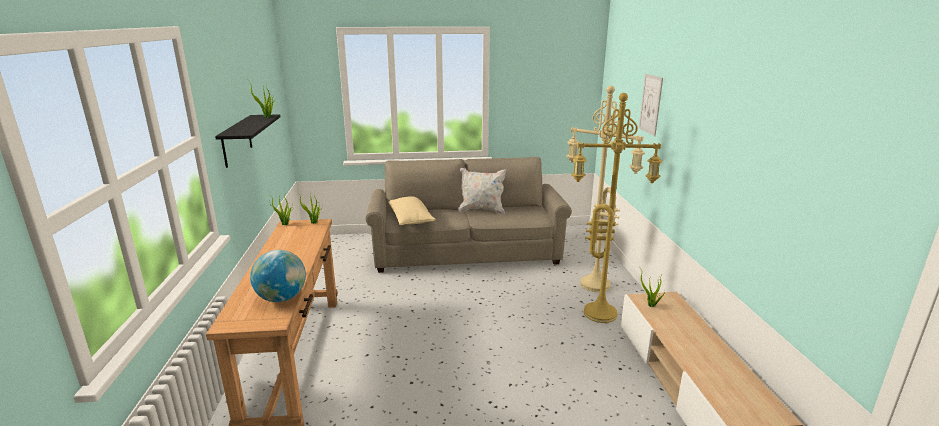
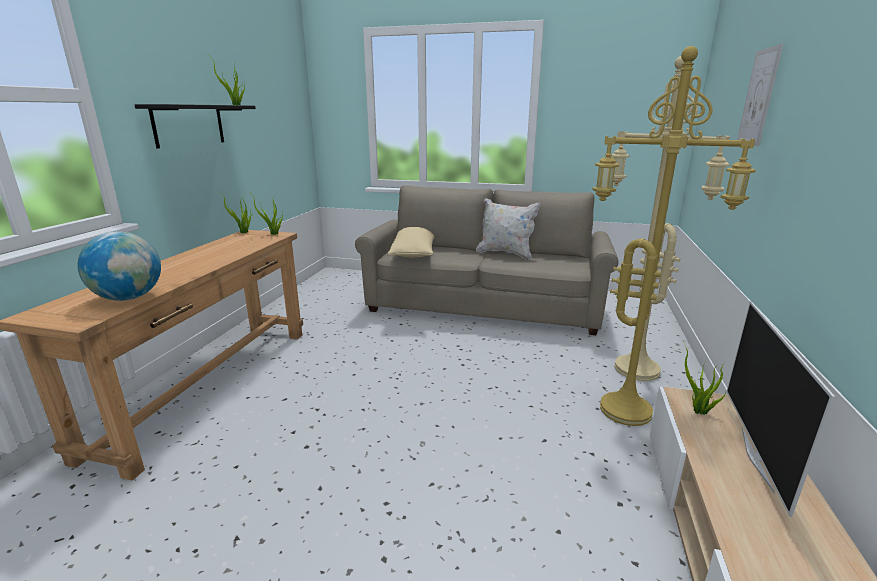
camera: 20 degrees right, 0 degrees up
(687, 324) = (758, 458): none -> television

